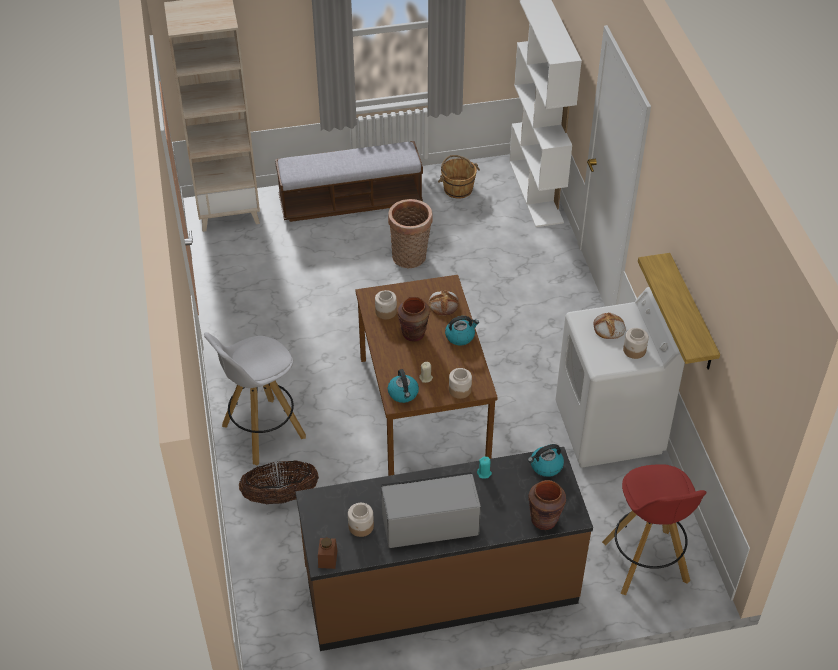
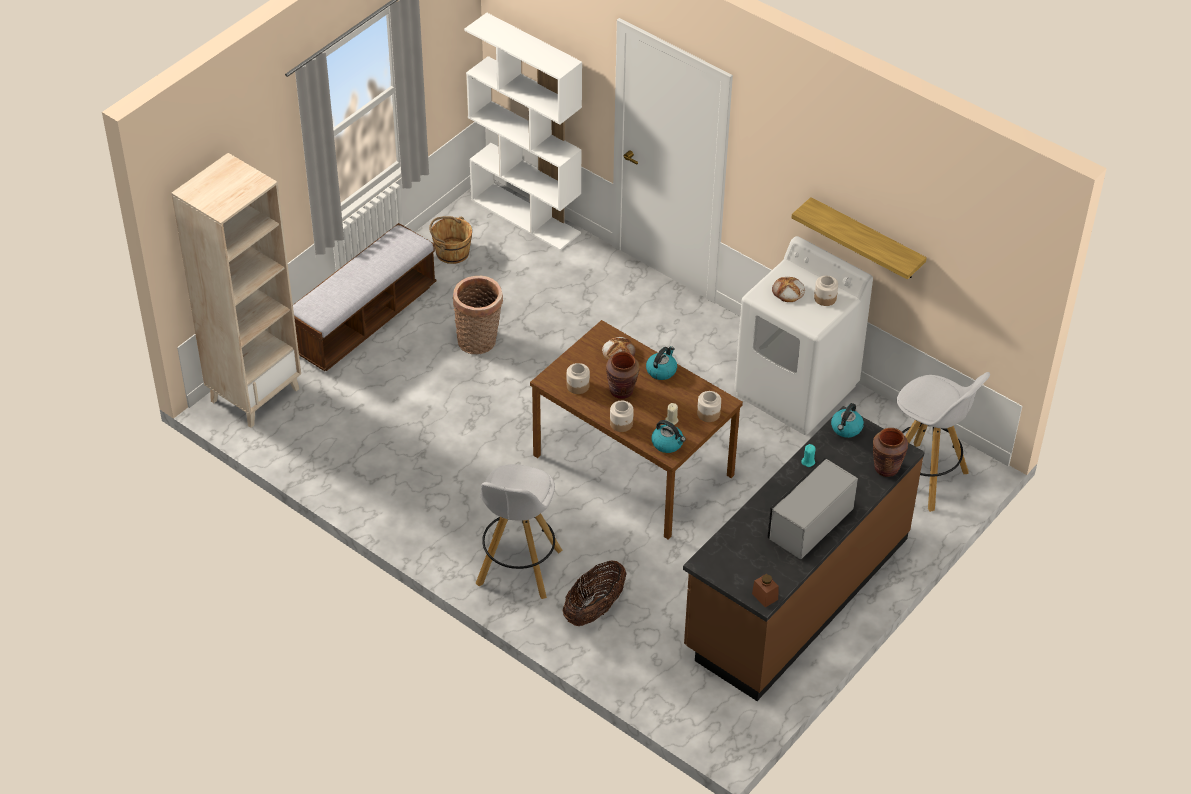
camera: 40 degrees left, 0 degrees up
(361, 526) = (762, 558): jar -> jar (621, 423)
(646, 563) = (925, 478): red stool -> white stool

